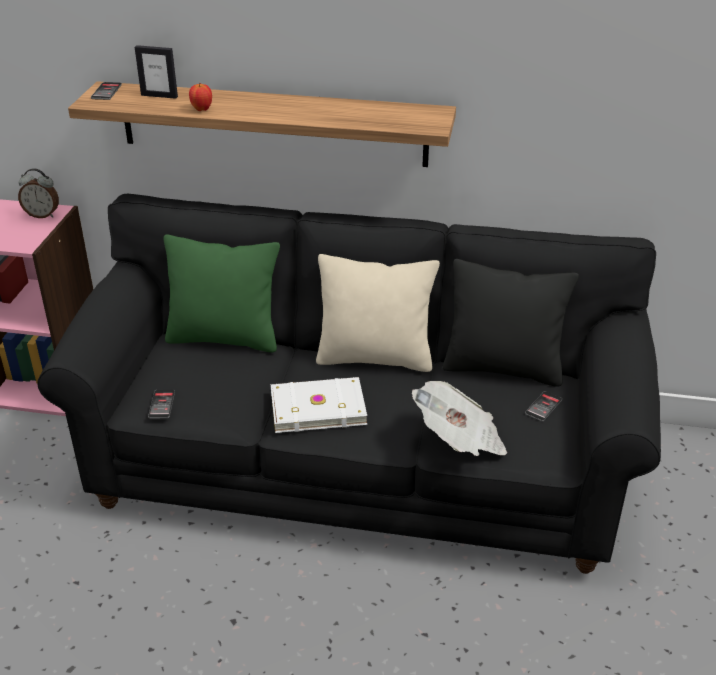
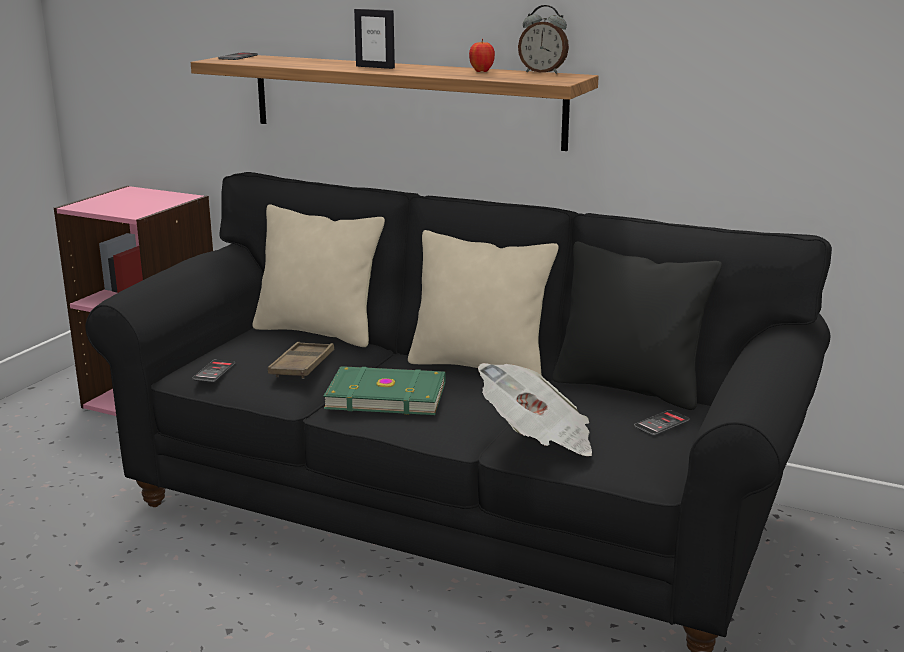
camera: 15 degrees right, 15 degrees down
(42, 215) = (169, 198): alarm clock -> alarm clock (543, 72)
(159, 96) = (287, 60): picture frame -> picture frame (375, 67)
(202, 109) = (320, 66): apple -> apple (481, 71)
(224, 338) = (318, 332): green pillow -> beige pillow
(234, 385) = (302, 366): none -> brown tray
(317, 407) = (386, 395): white book -> green book

